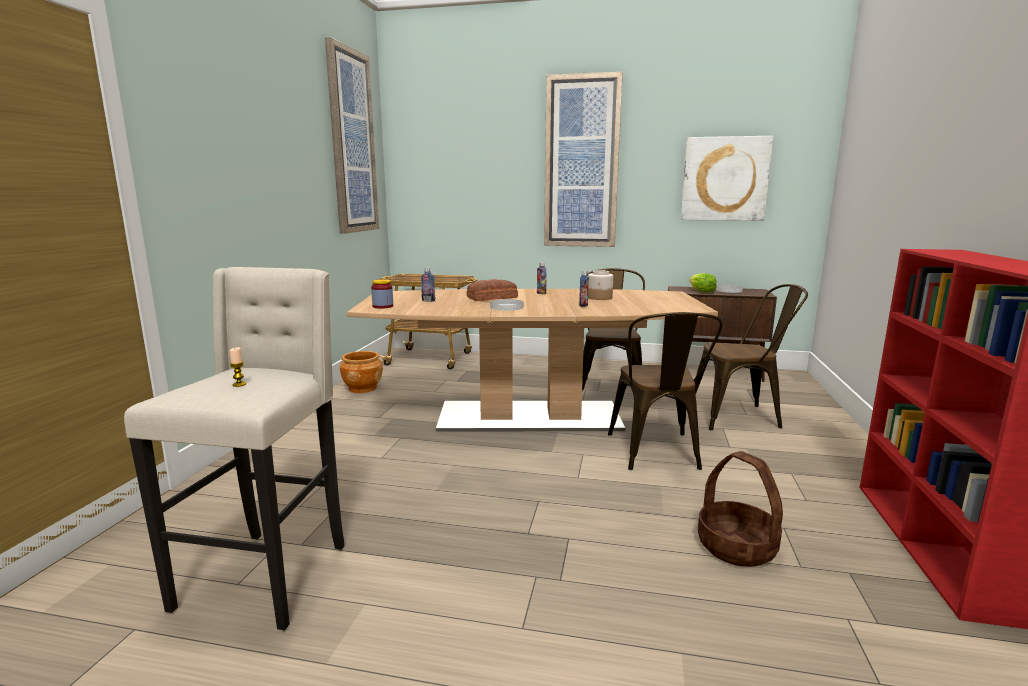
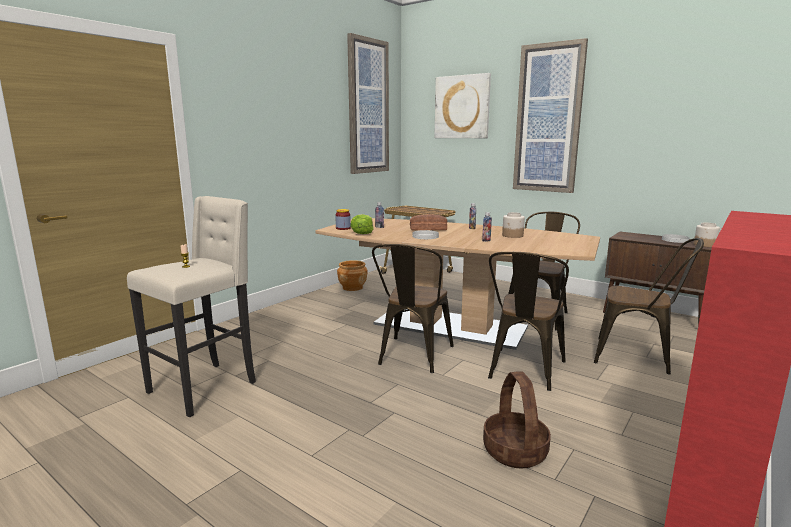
camera: 25 degrees right, 0 degrees up
(523, 463) = (412, 357): none -> brown chair
(701, 291) = (643, 239): lettuce -> lettuce (362, 232)
(724, 179) = (682, 133): picture -> picture (462, 107)
(760, 293) = (705, 245): none -> jar

